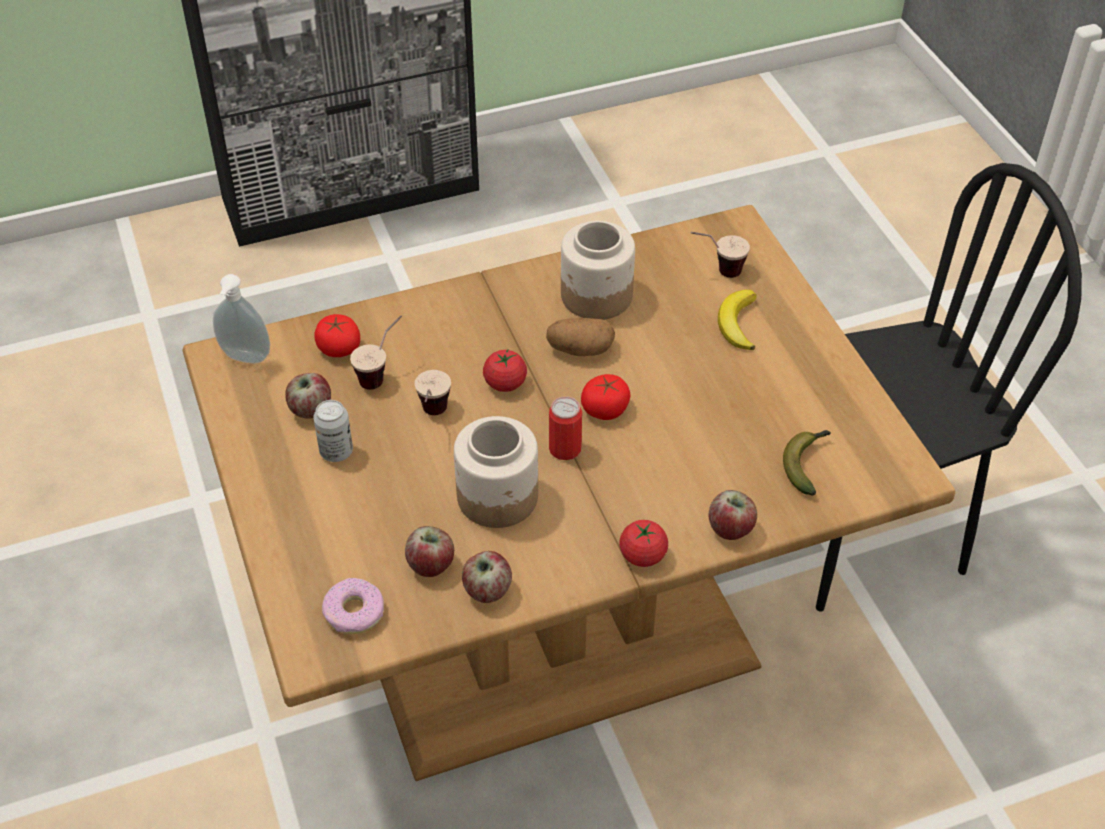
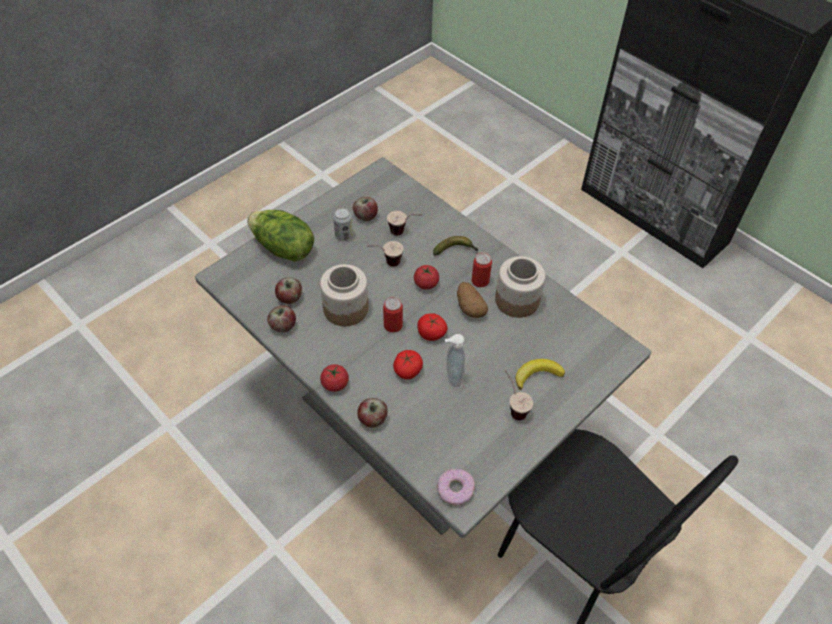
camera: 65 degrees right, 5 degrees up
(245, 359) = (385, 180): soap dispenser -> soap dispenser (452, 377)
(310, 543) = (283, 249): none -> lettuce
(339, 348) = (412, 210): tomato -> tomato (407, 370)
(354, 613) = (249, 280): donut -> donut (455, 489)
(536, 321) = (480, 281): none -> can
(552, 634) = (413, 424): brown dining table -> grey dining table
(716, 272) = (575, 351): cup -> cup (513, 406)
(807, 464) = (441, 444): banana -> banana (456, 250)

